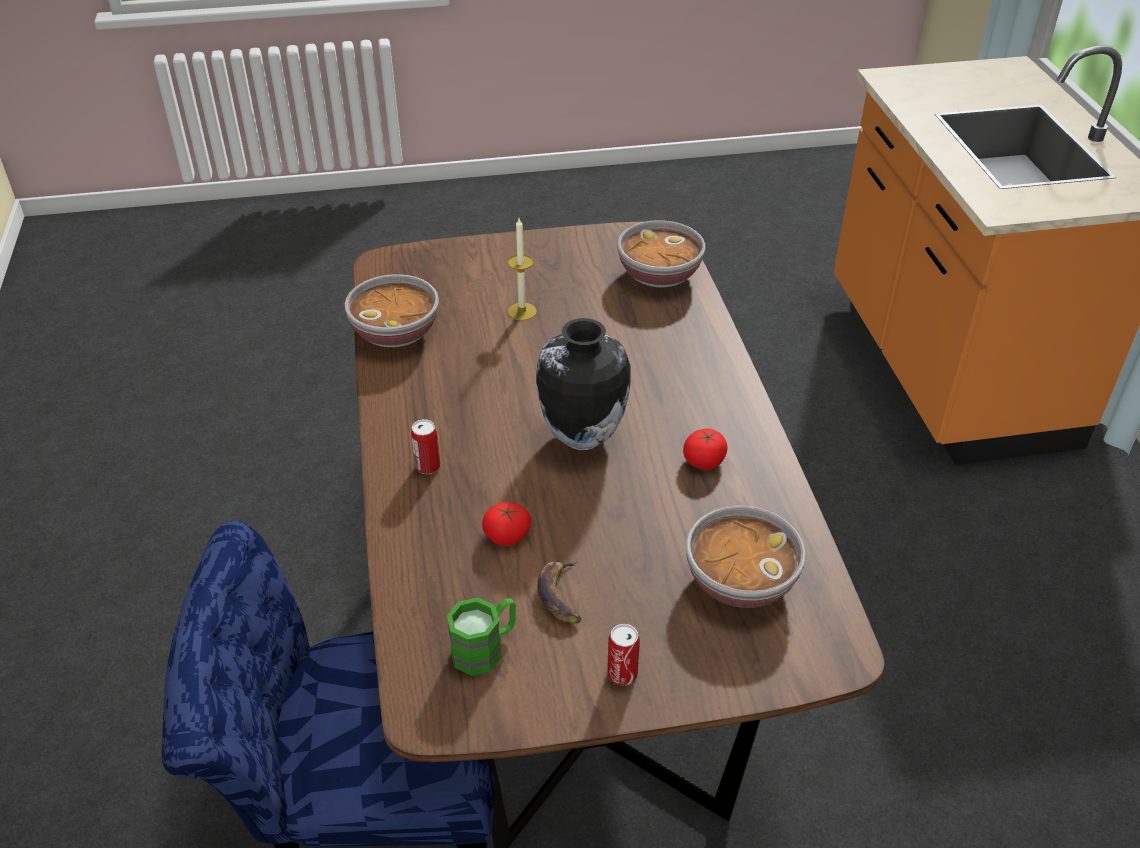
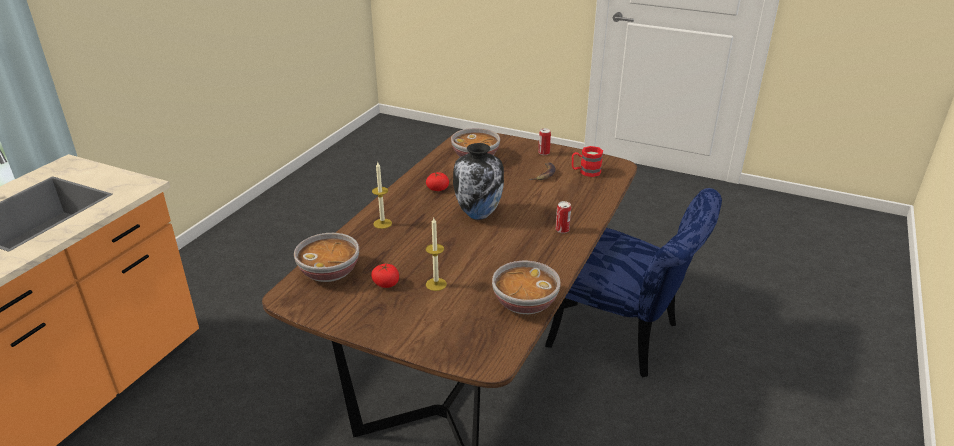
camera: 145 degrees left, 10 degrees down
(485, 648) = (585, 172): green mug -> red mug
(507, 535) = (548, 196): tomato -> tomato (386, 283)
(694, 360) = (382, 223): none -> candle

